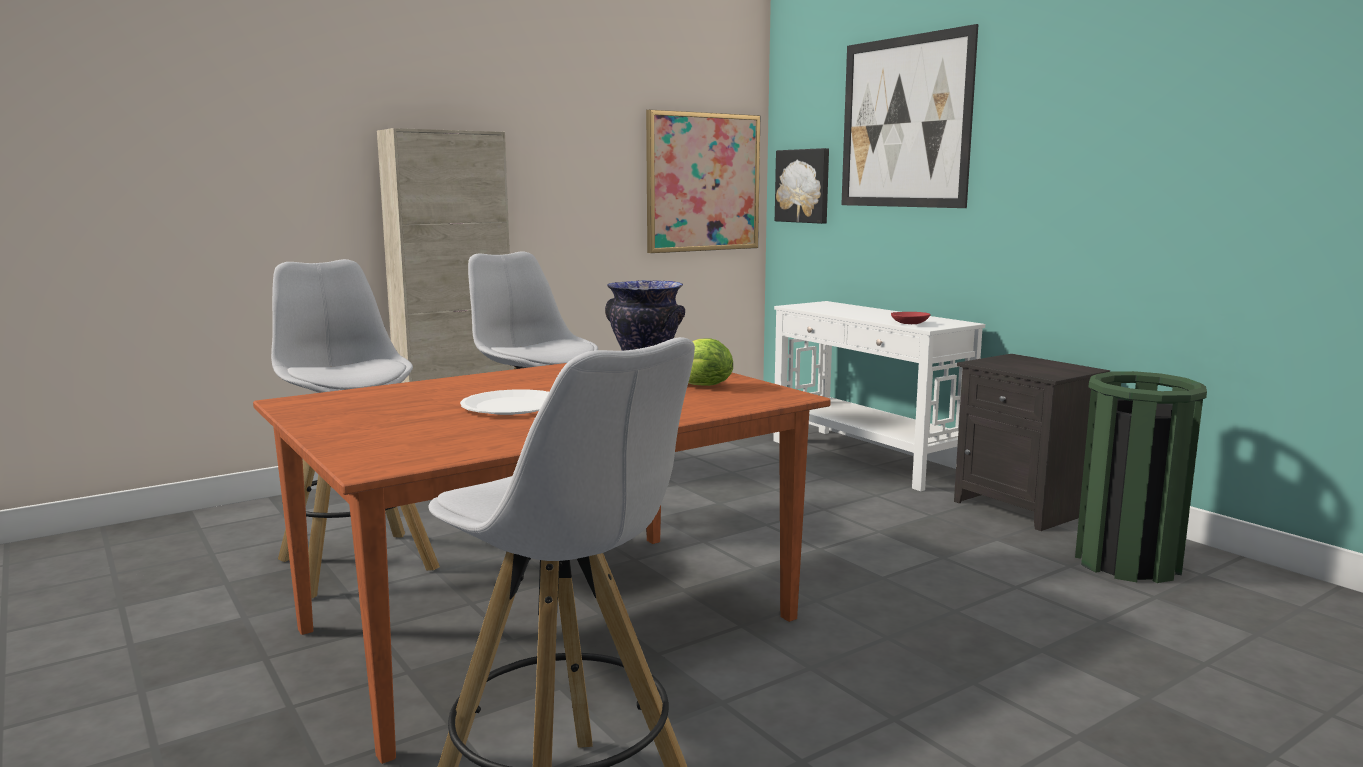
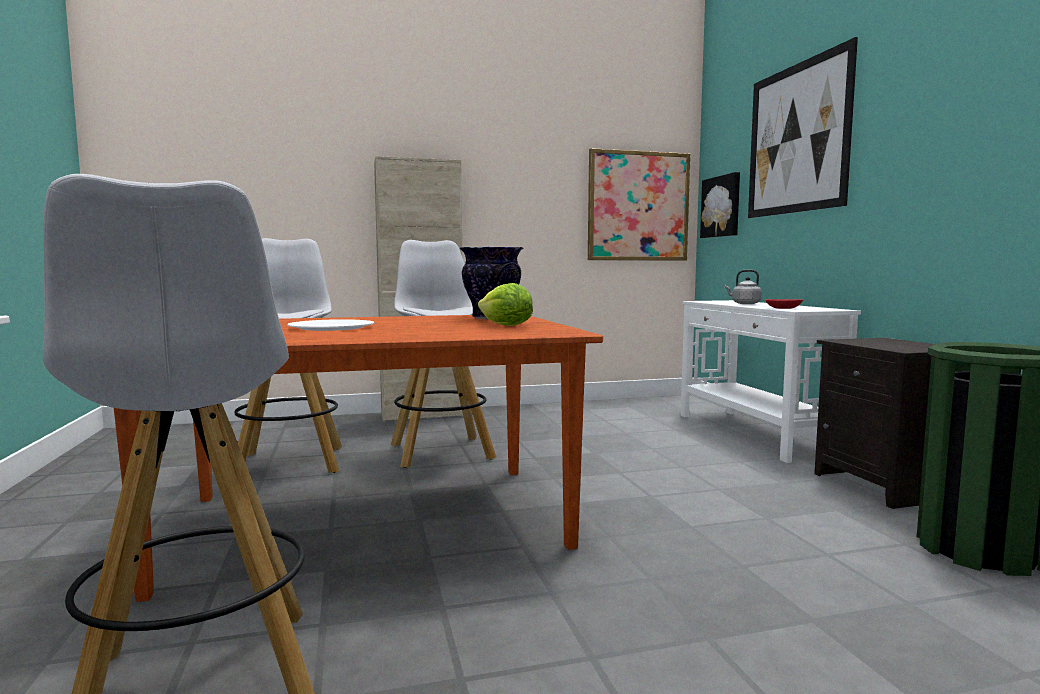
camera: 20 degrees right, 5 degrees down
(852, 311) = (744, 303): none -> grey kettle

